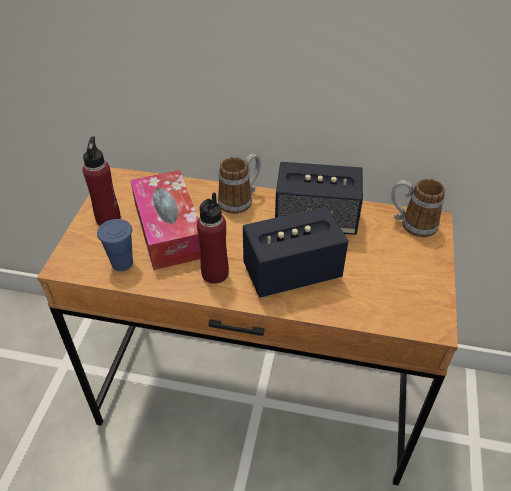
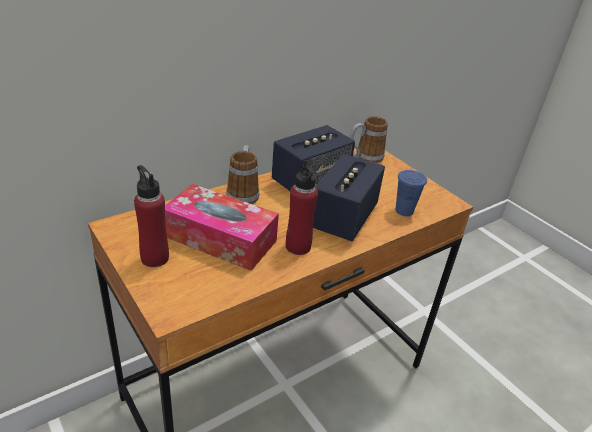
camera: 50 degrees left, 10 degrees down
(122, 263) = (219, 281): blue cup -> blue cup (404, 211)

